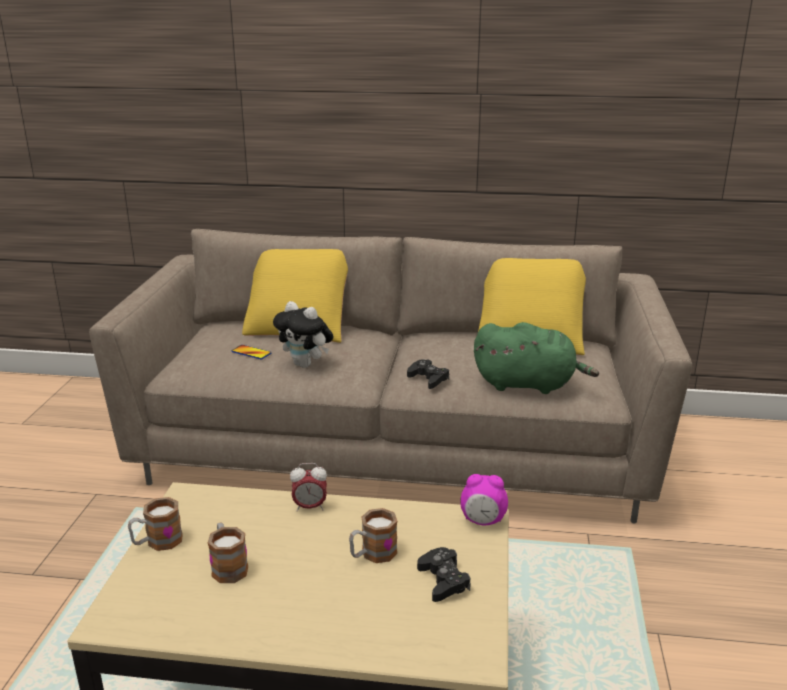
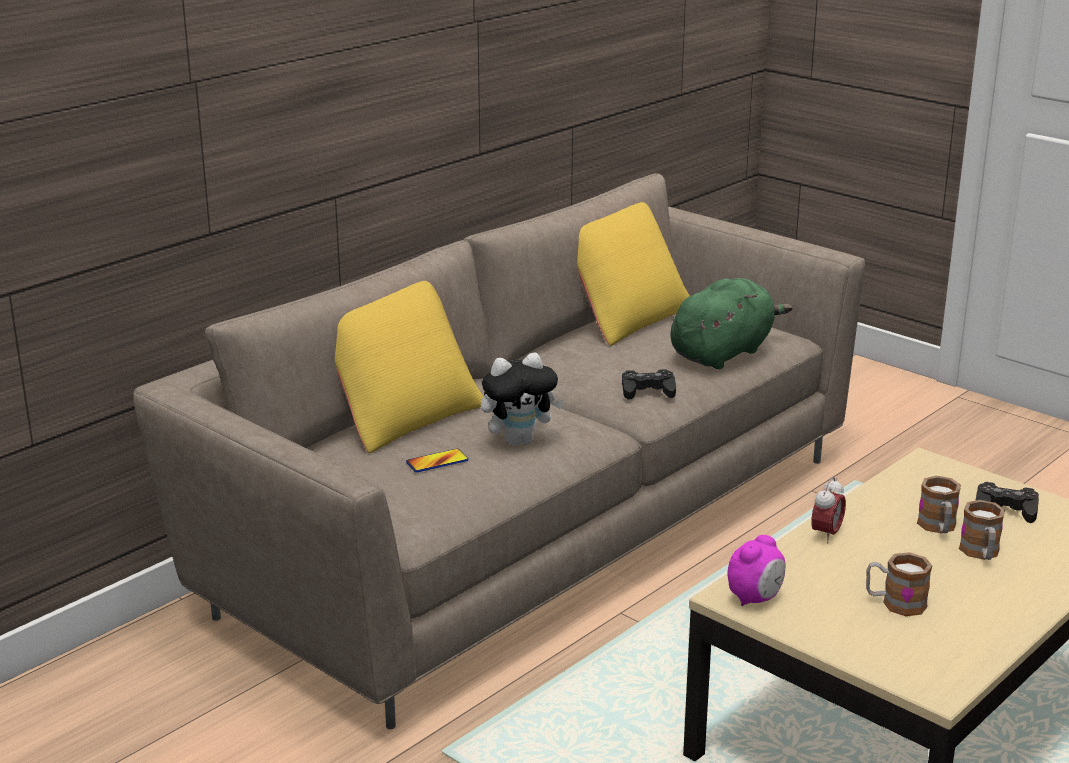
camera: 55 degrees left, 0 degrees up
(157, 542) = (814, 632): mug -> mug (981, 553)
(483, 521) = (930, 464): alarm clock -> alarm clock (755, 598)

